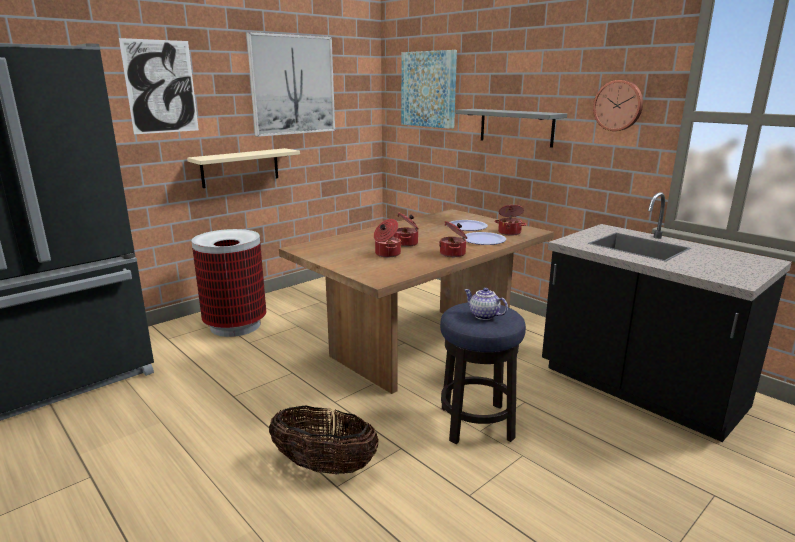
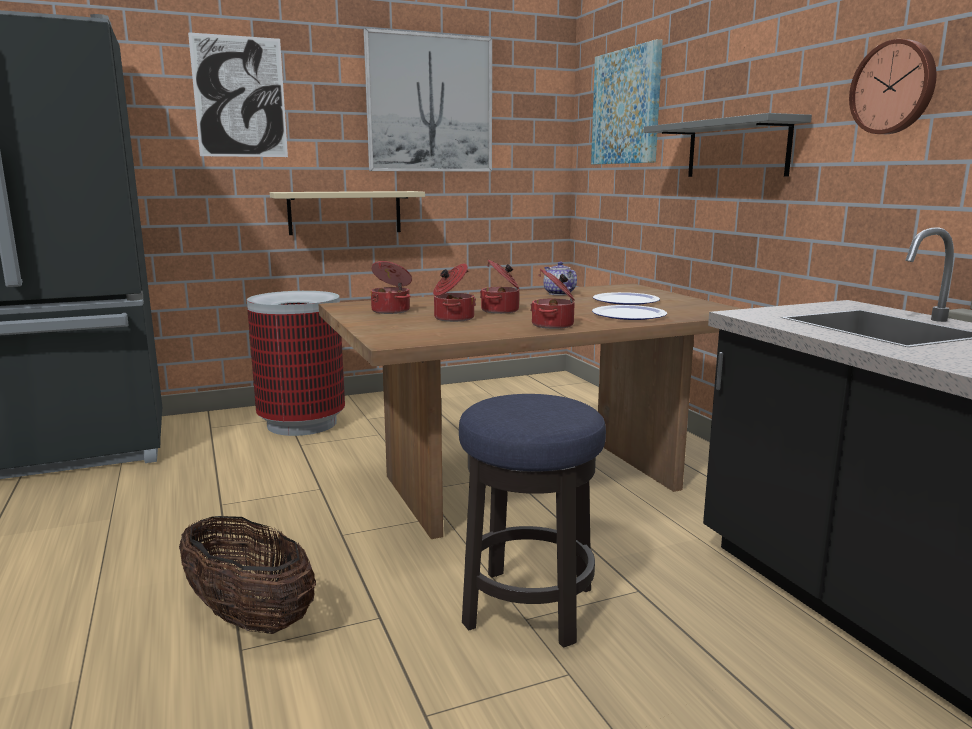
camera: 20 degrees right, 5 degrees down
(483, 316) = (528, 411): teapot -> teapot (558, 293)
(509, 232) = (687, 310): cooking pot -> cooking pot (391, 311)

